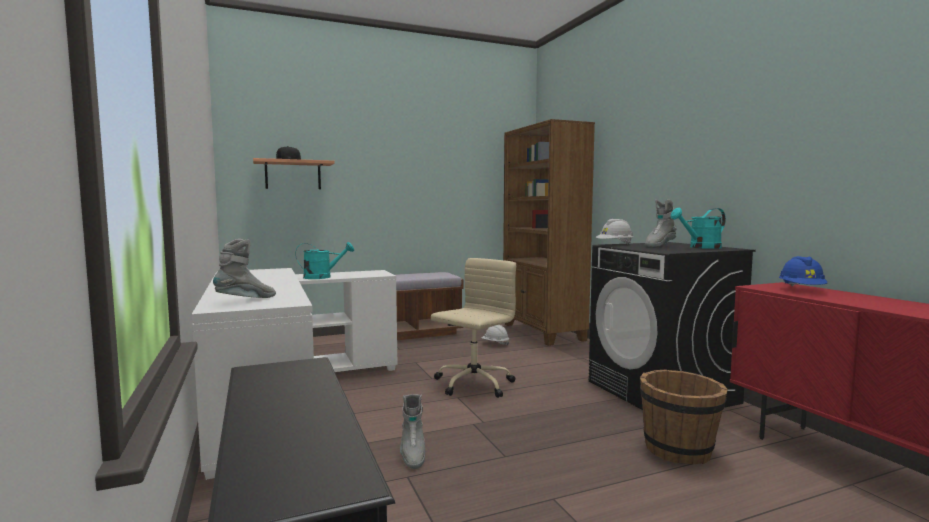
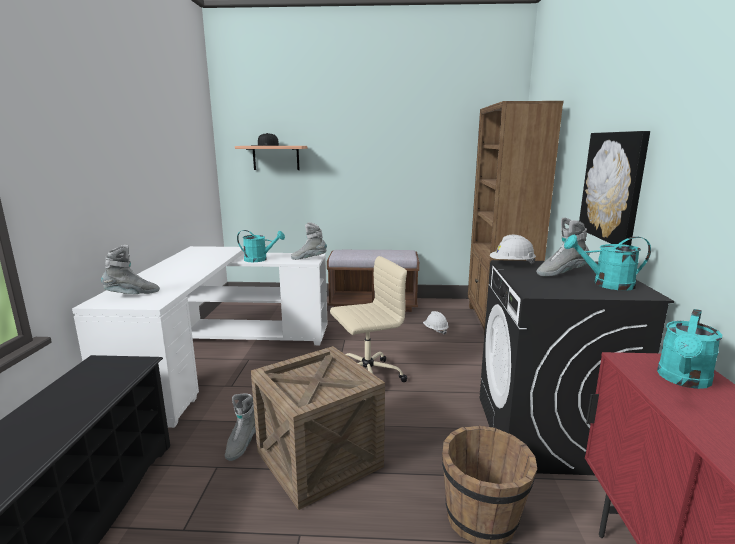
camera: 25 degrees right, 10 degrees up
(377, 273) = (309, 259): none -> grey boot
(503, 447) = (319, 459): none -> crate
(667, 181) = (613, 186): none -> picture
(801, 290) = (683, 380): blue hard hat -> turquoise watering can

